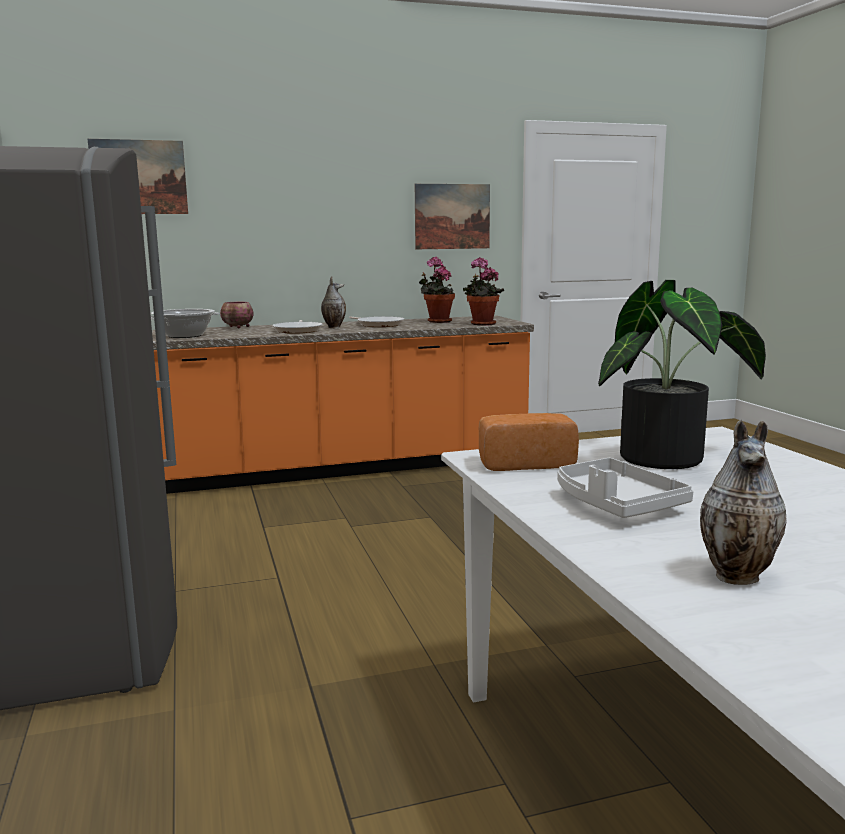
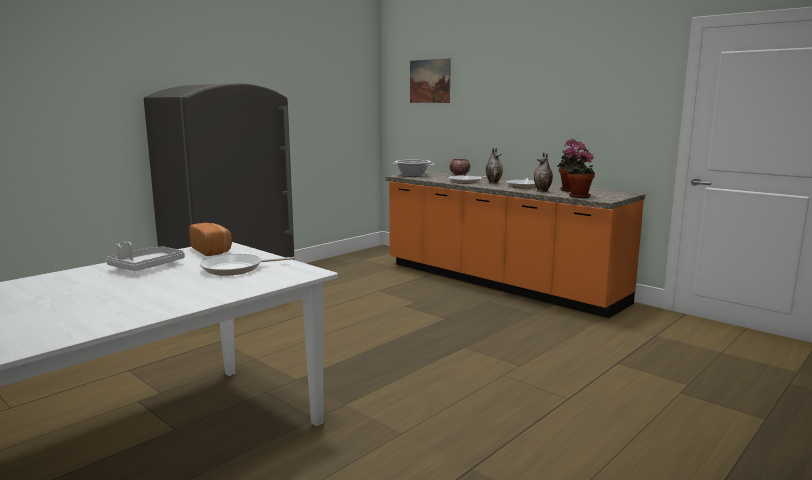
camera: 60 degrees right, 0 degrees up
(452, 216) = (615, 106): picture -> none
(672, 460) = (236, 269): potted plant -> frying pan
(739, 576) = (51, 286): vase -> vase (543, 191)

